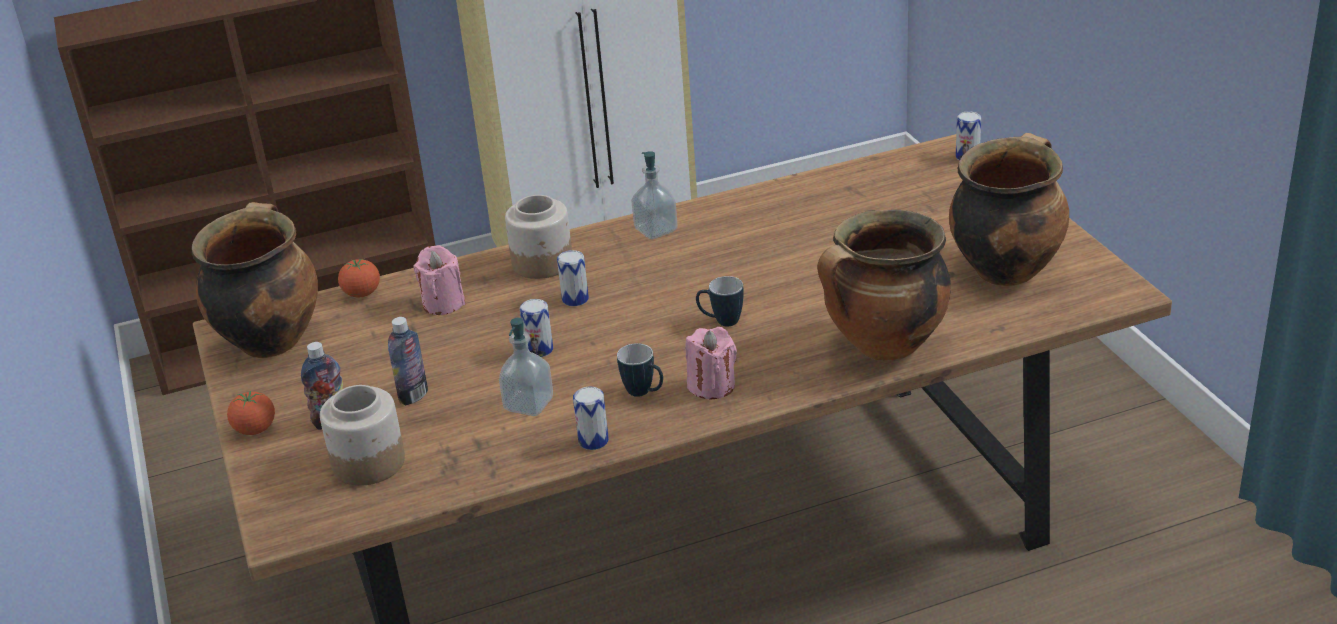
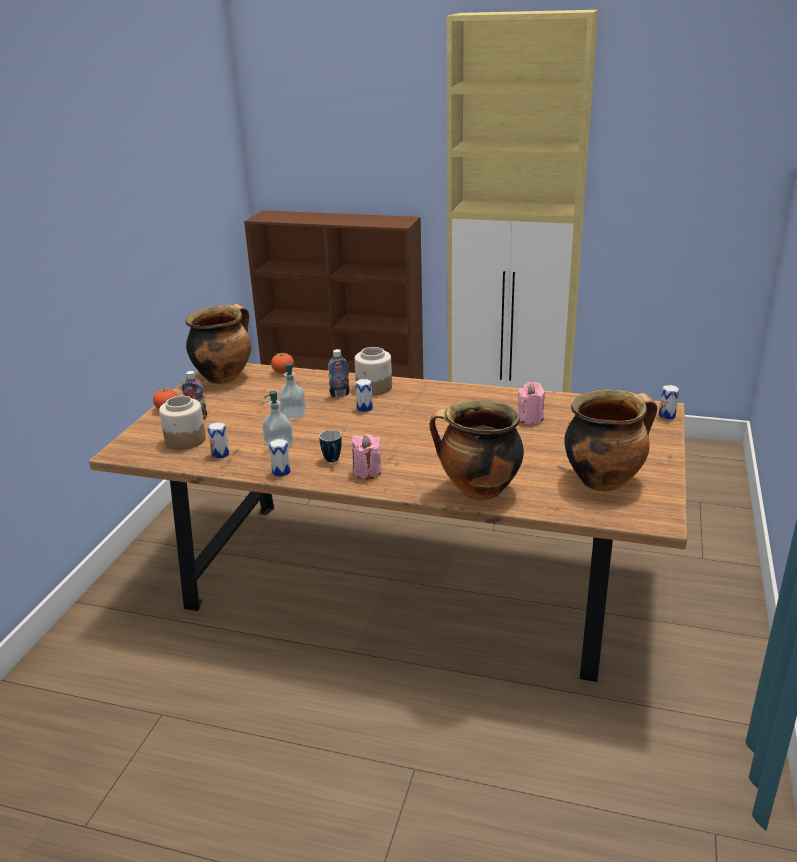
camera: 35 degrees right, 5 degrees down
(413, 396) = (241, 421): bottle -> bottle (340, 395)
(443, 303) = (308, 388): pink candle -> pink candle (530, 418)
(539, 349) = (317, 423): can -> can (220, 454)
(656, 230) = (446, 392): soap dispenser -> soap dispenser (293, 414)
(721, 321) = (415, 445): mug -> none

